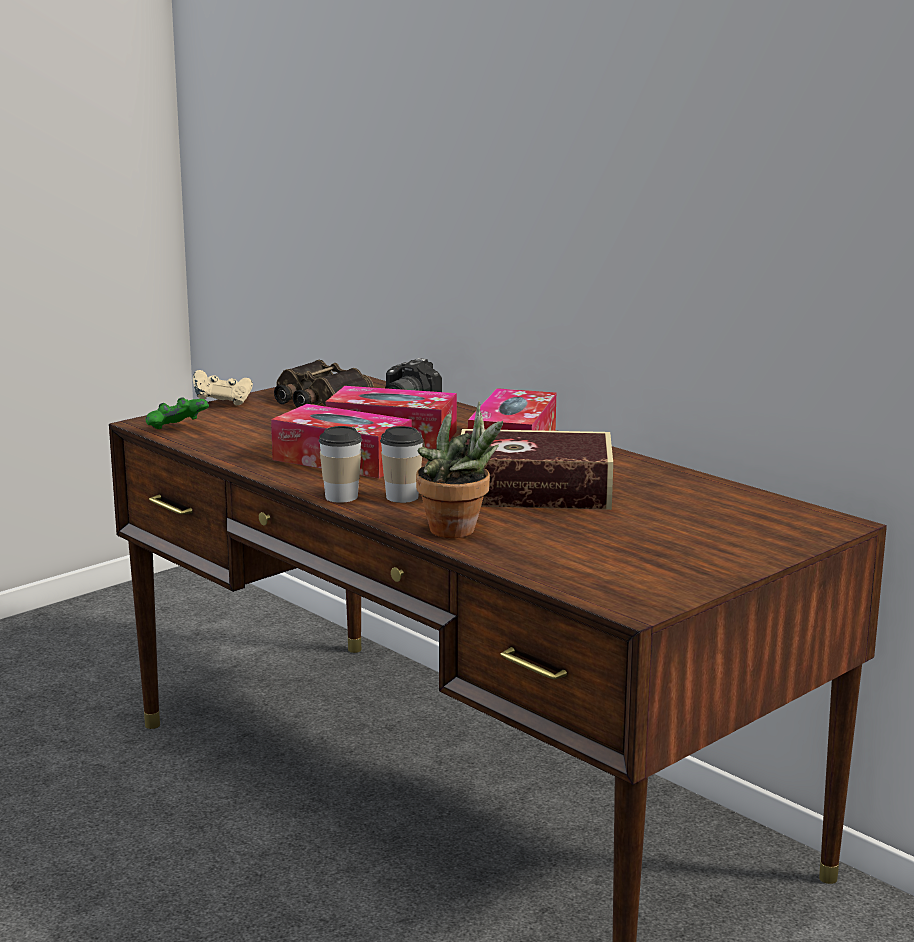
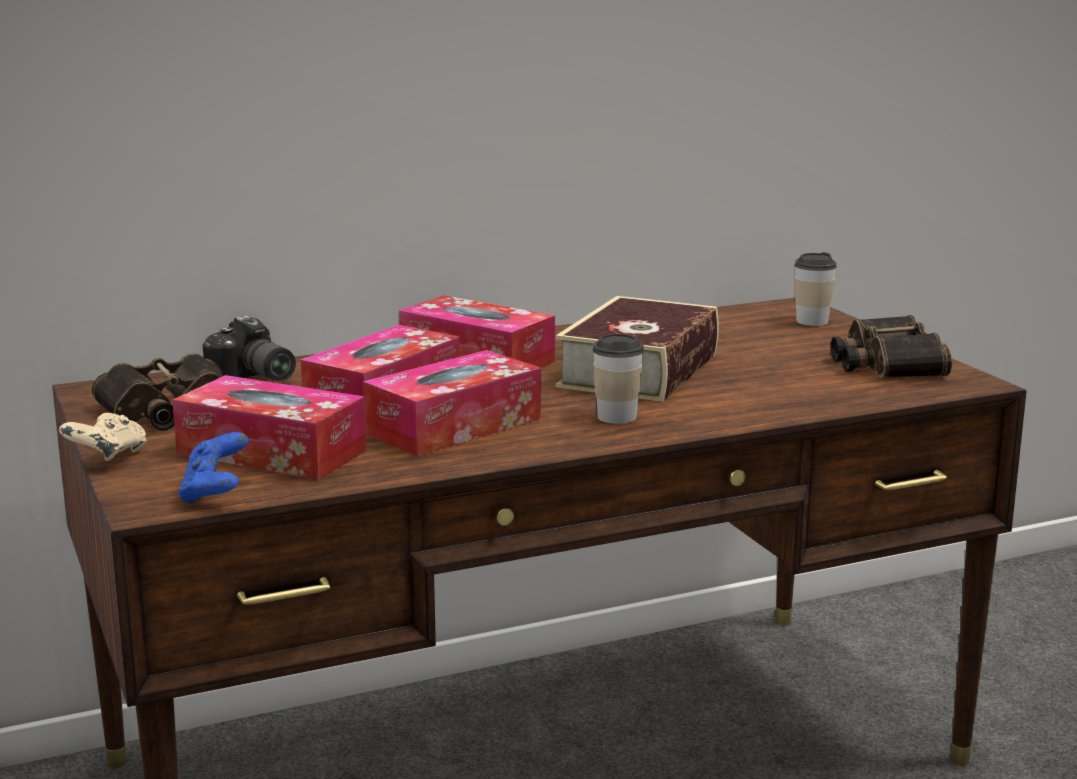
camera: 70 degrees left, 0 degrees up
(177, 430) = (215, 493): green game controller -> blue game controller
(256, 429) = (271, 452): none -> tissue box
(341, 497) = (594, 440): cup -> cup (812, 321)
(459, 532) = (746, 409): potted plant -> none
(660, 570) = (886, 364): none -> binoculars

